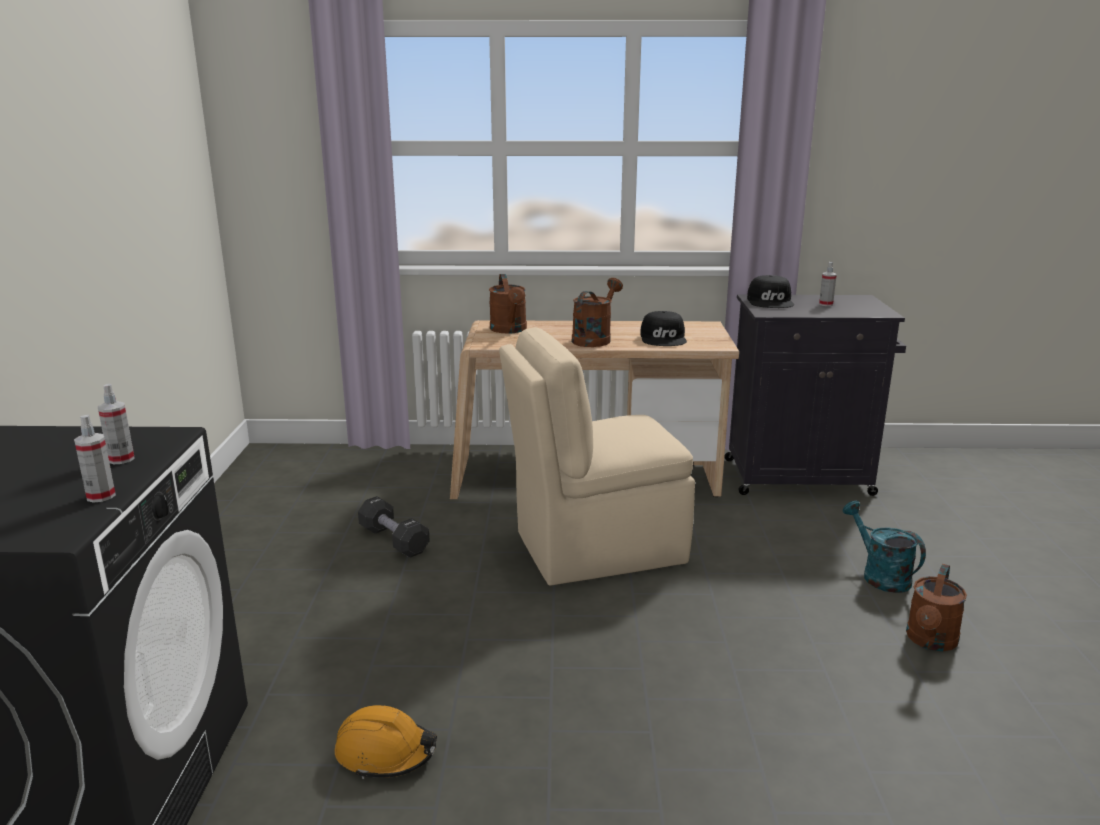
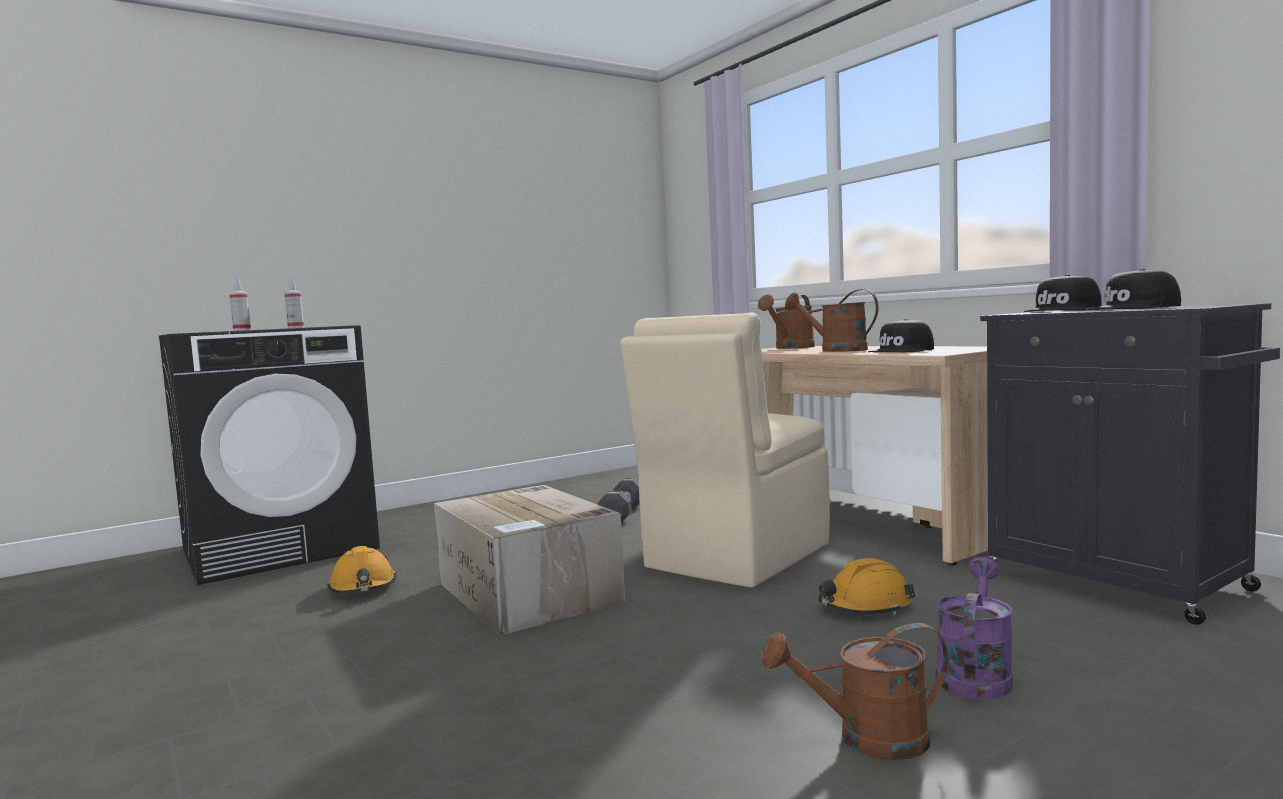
camera: 55 degrees right, 15 degrees down
(548, 662) = (529, 593): none -> cardboard box
(594, 339) = (835, 350): brown watering can -> brown watering can turned 135 degrees counterclockwise
(595, 548) = (735, 557): beige chair -> beige chair turned 90 degrees counterclockwise
(752, 554) = (865, 606): none -> orange hard hat
(825, 304) = (1133, 308): spray bottle -> black cap
(879, 575) = (974, 674): turquoise watering can -> purple watering can

